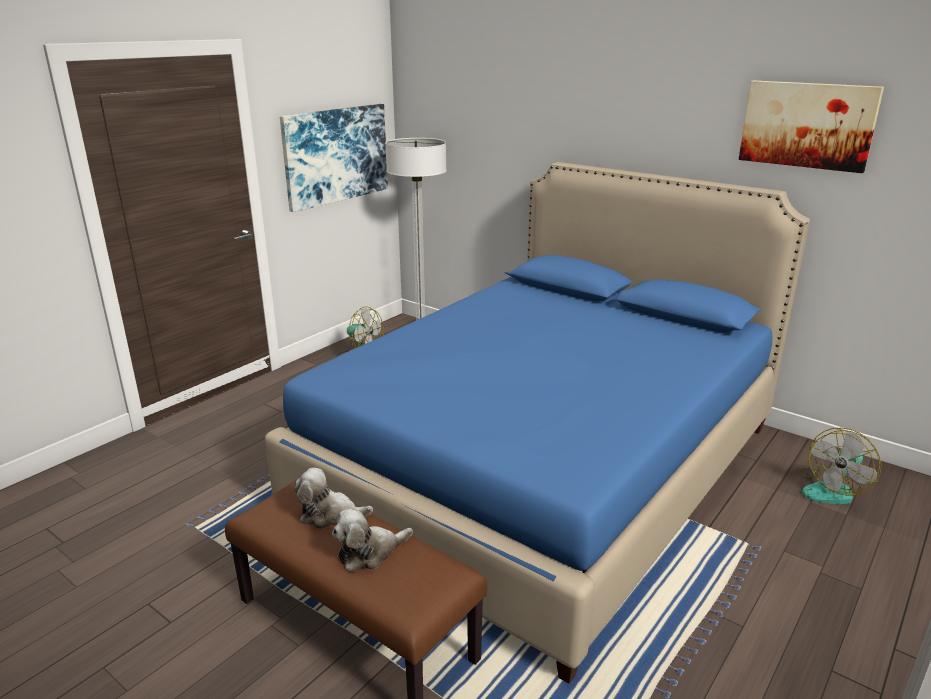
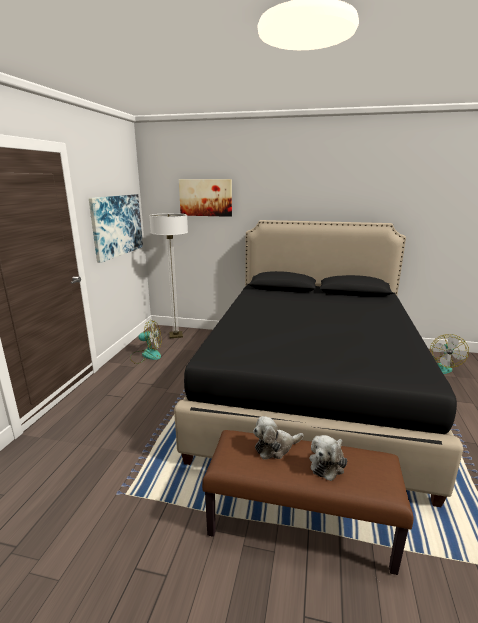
camera: 25 degrees left, 5 degrees down
(544, 468) = (310, 390): blue bed -> black bed
(807, 125) = (398, 189): picture -> picture (205, 197)

